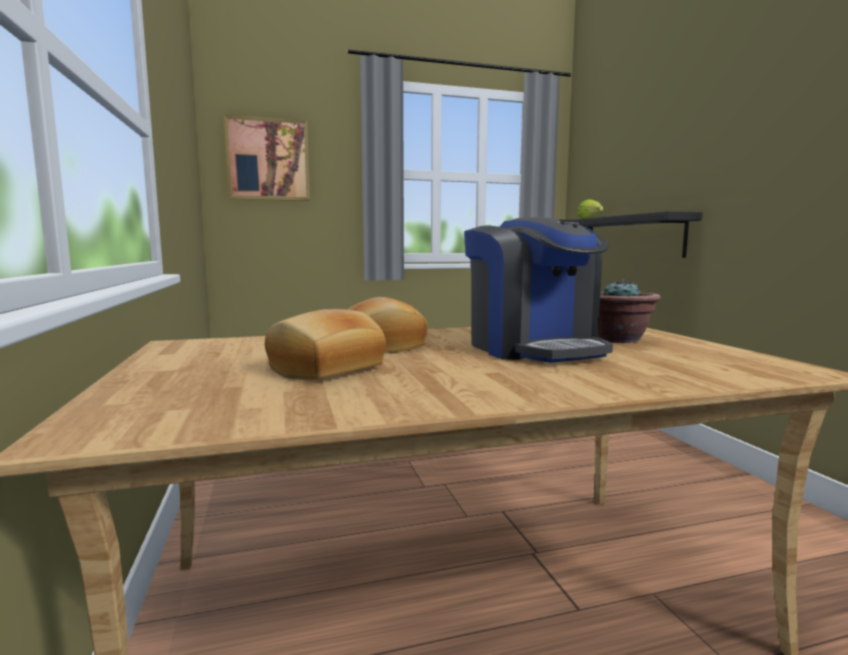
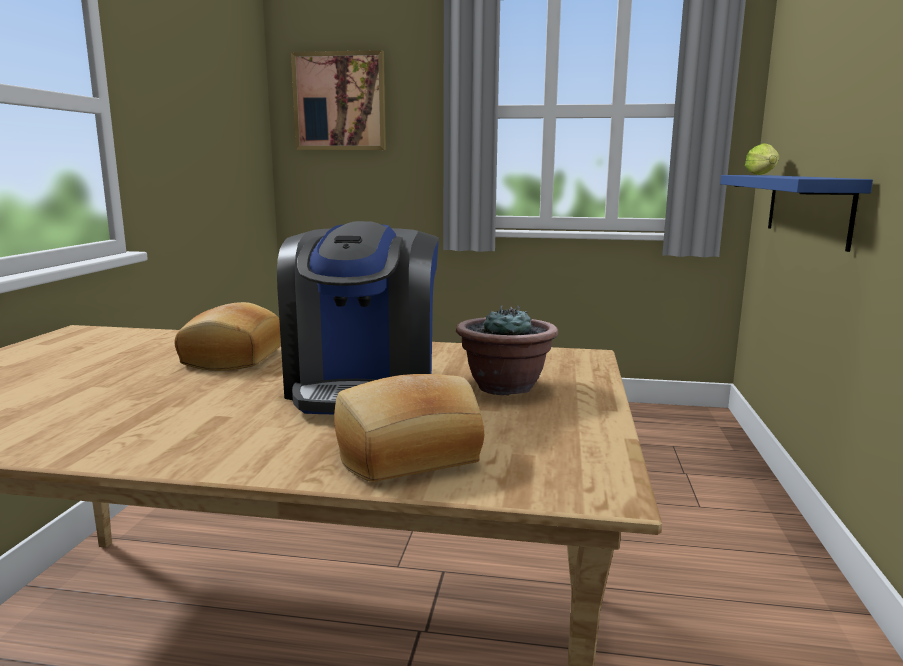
camera: 25 degrees right, 5 degrees up
(328, 369) = (103, 385): bread -> bread (408, 455)
(632, 237) = (807, 207): black shelf -> blue shelf

